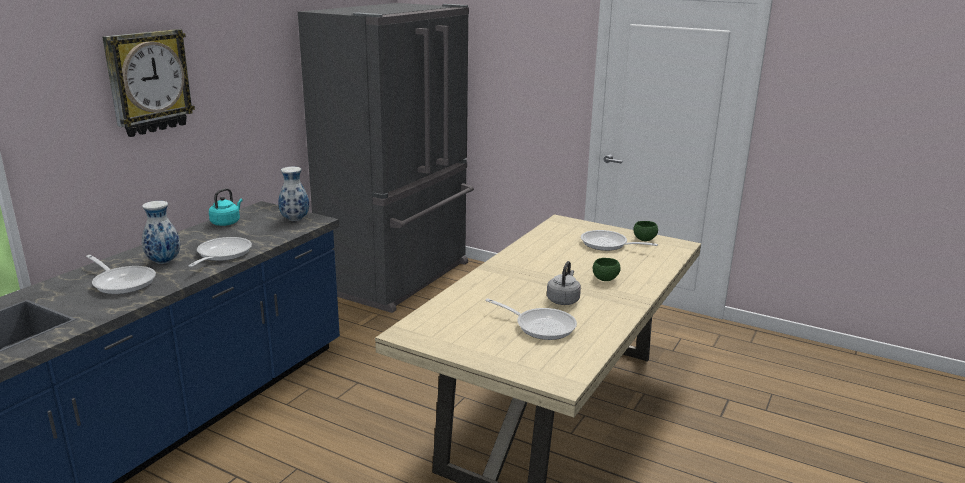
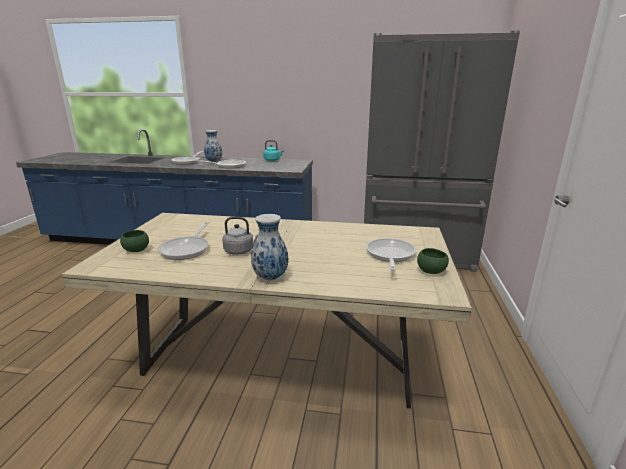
camera: 70 degrees right, 0 degrees up
(148, 82) = (261, 77): wall clock -> none
(295, 219) = (290, 167): vase -> vase (270, 278)
(605, 279) = (298, 262): green bowl -> green bowl (136, 250)

